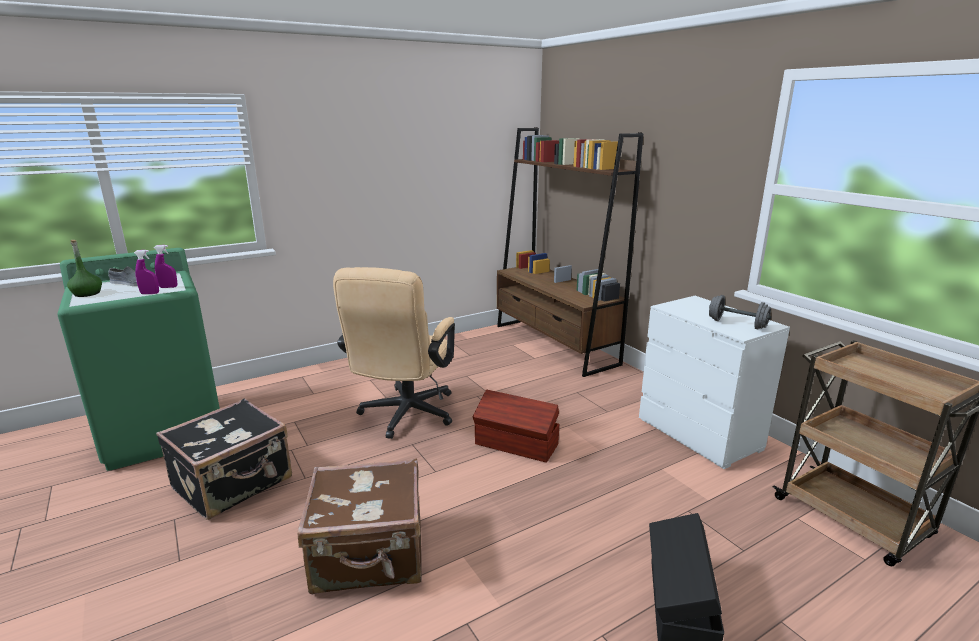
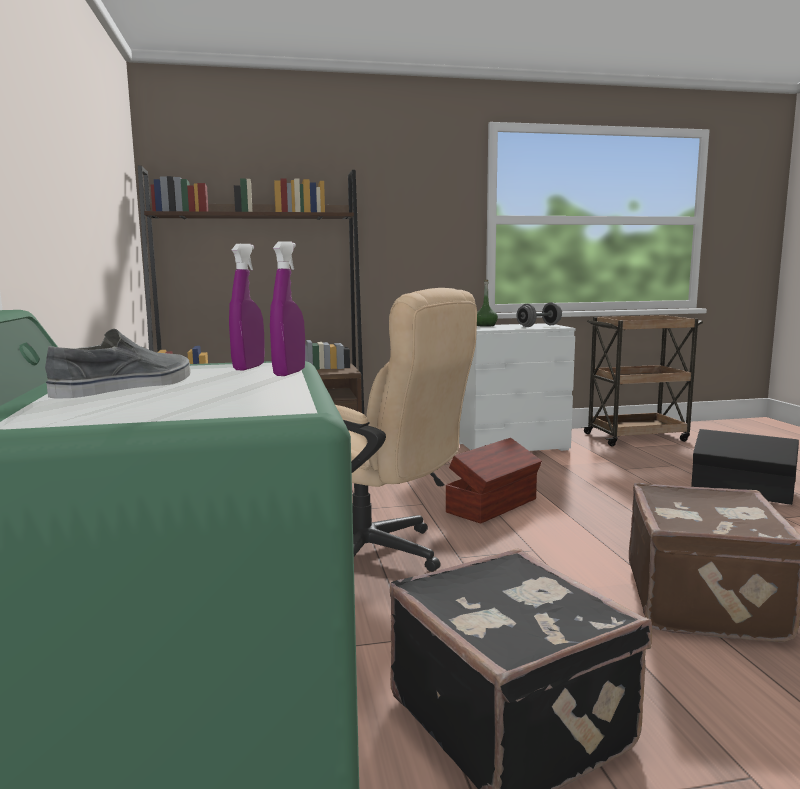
camera: 70 degrees left, 10 degrees down
(87, 293) = (173, 408): green bottle -> green bottle (485, 325)

